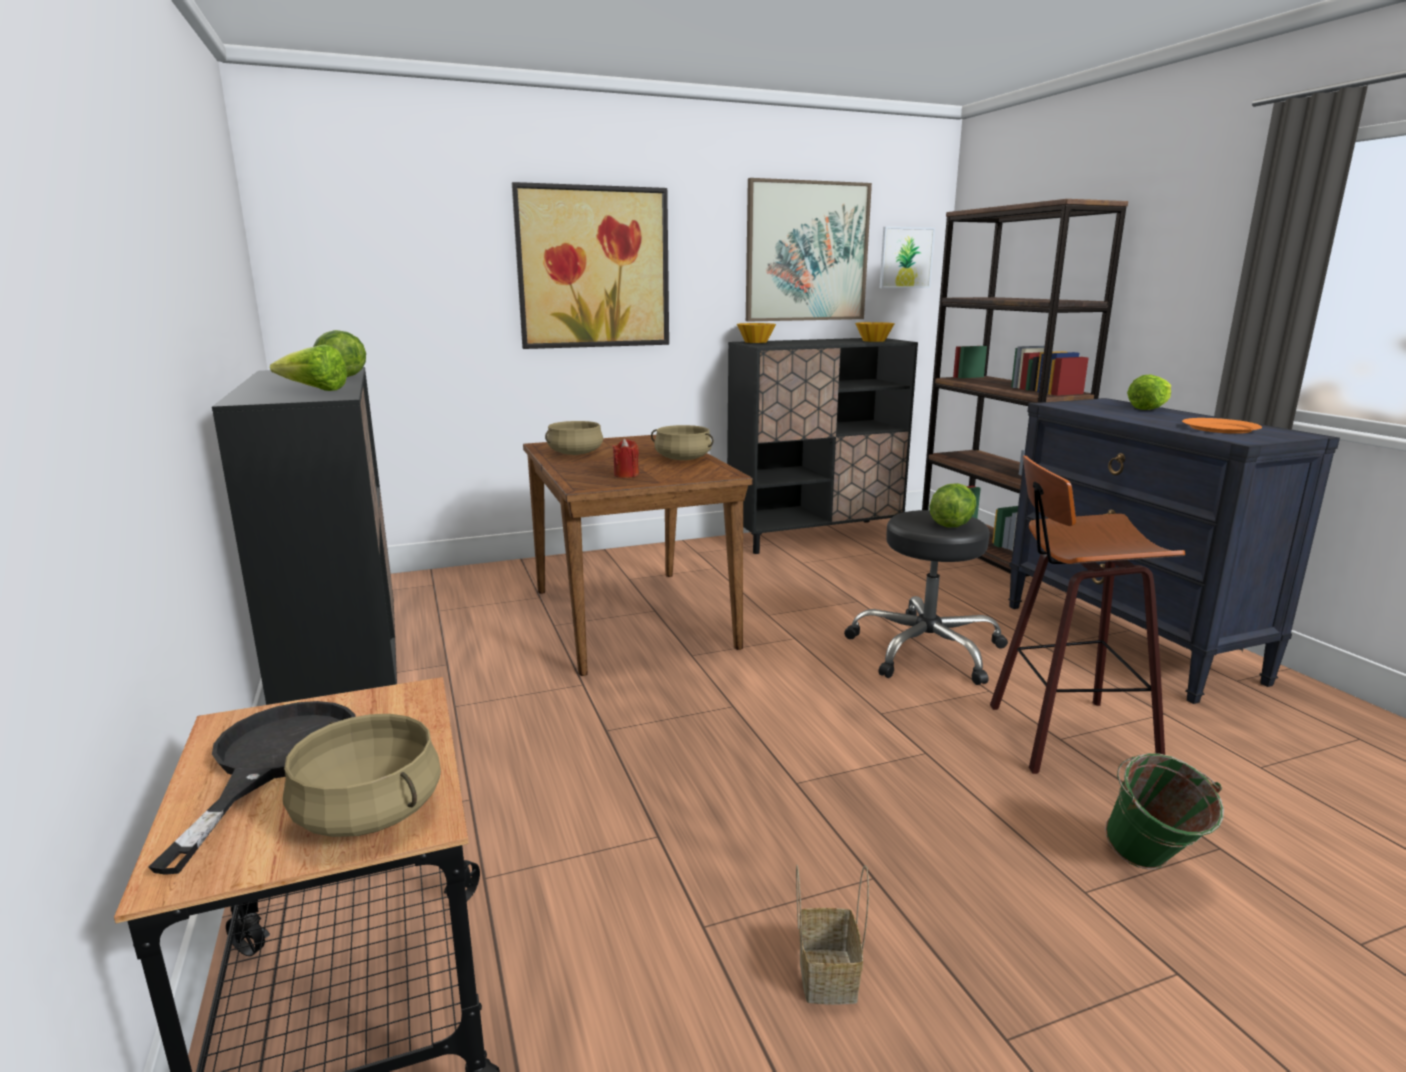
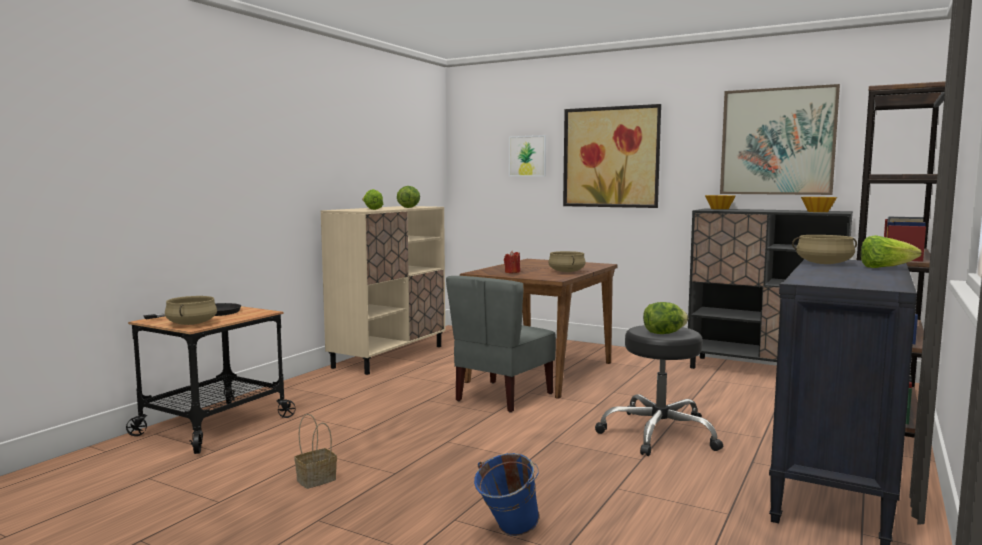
camera: 50 degrees right, 10 degrees down
(345, 679) = (389, 356): black cabinet -> beige cabinet
(575, 453) = (529, 264): beige cooking pot -> beige cooking pot (824, 263)
(683, 677) = (502, 397): none -> grey chair
(906, 258) = (884, 143): picture -> picture (527, 156)
(1064, 738) = (620, 489): stool -> none
(1150, 866) = (507, 533): green bucket -> blue bucket
(1220, 428) = (842, 278): orange plate -> none

